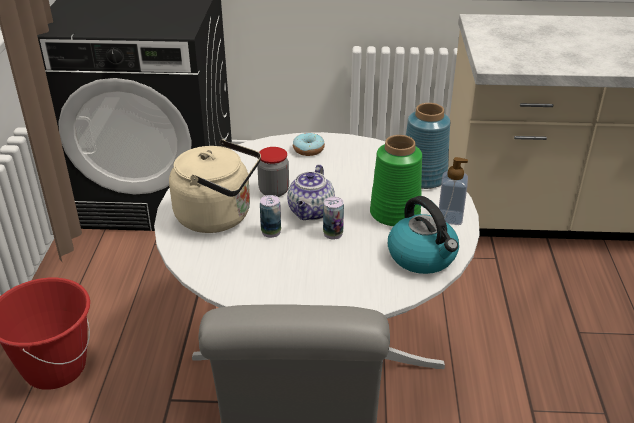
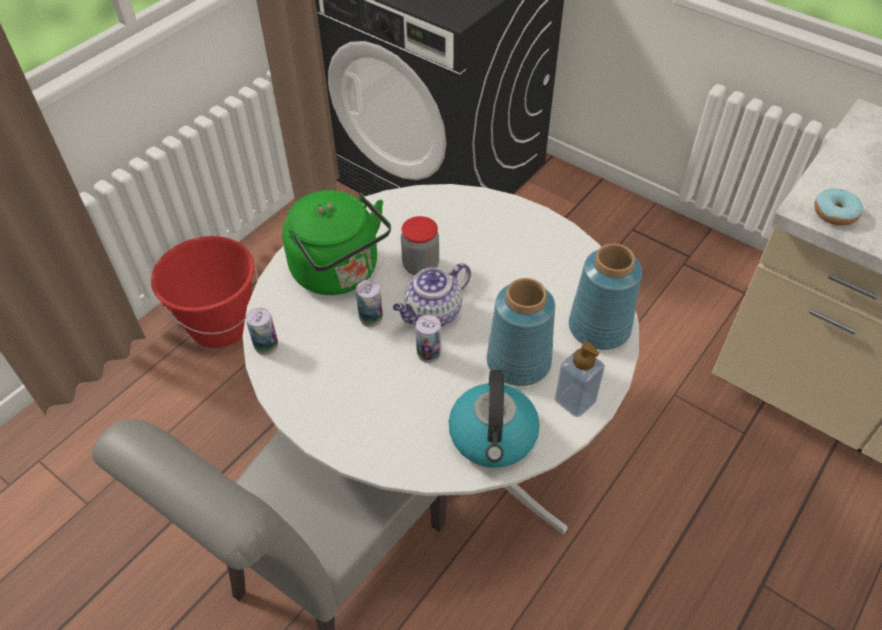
camera: 35 degrees right, 15 degrees up
(209, 279) = (266, 346): none -> can
(218, 217) = (340, 273): beige kettle -> green kettle
(308, 150) = (507, 225): donut -> donut (834, 213)
(394, 213) = (517, 361): green vase -> blue vase

